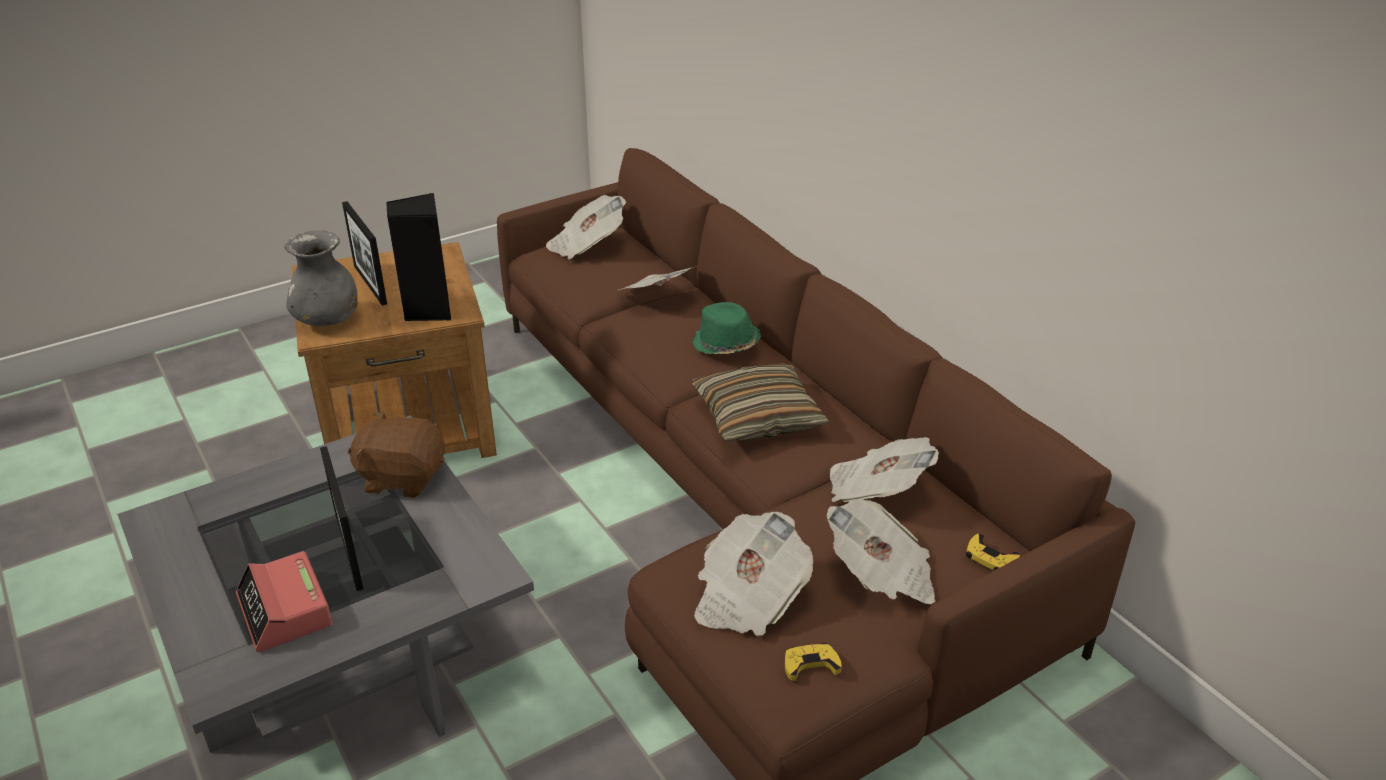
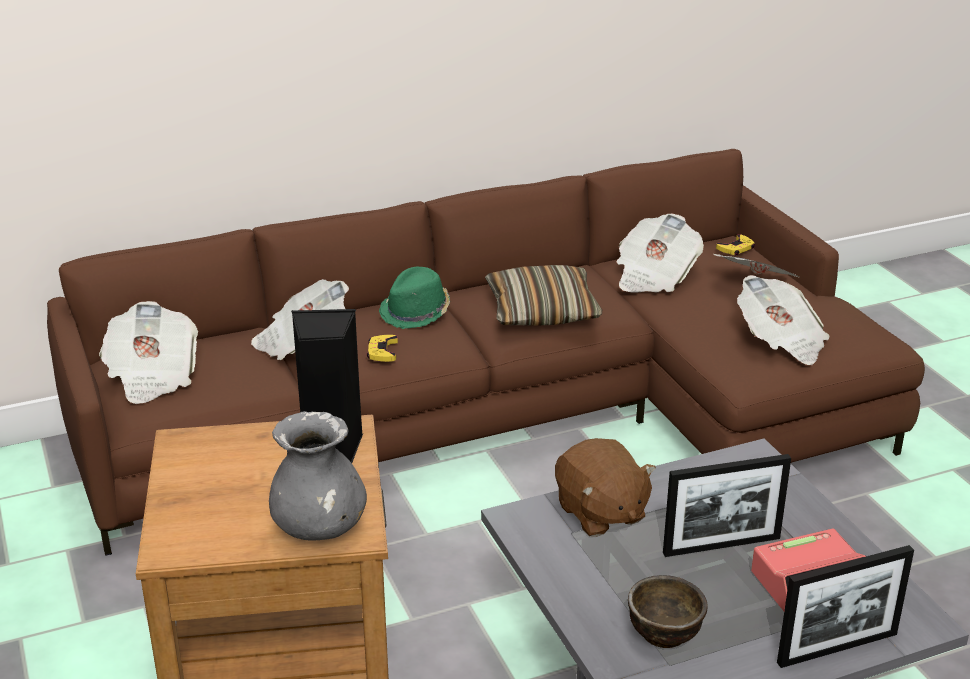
camera: 80 degrees left, 5 degrees down
(237, 521) = (663, 632): none -> brown bowl
(370, 285) = (240, 496): picture frame -> picture frame (837, 648)
(402, 478) = (600, 513): brown plush toy -> brown plush toy turned 45 degrees counterclockwise
(810, 664) = (851, 326): yellow game controller -> yellow game controller (382, 352)

